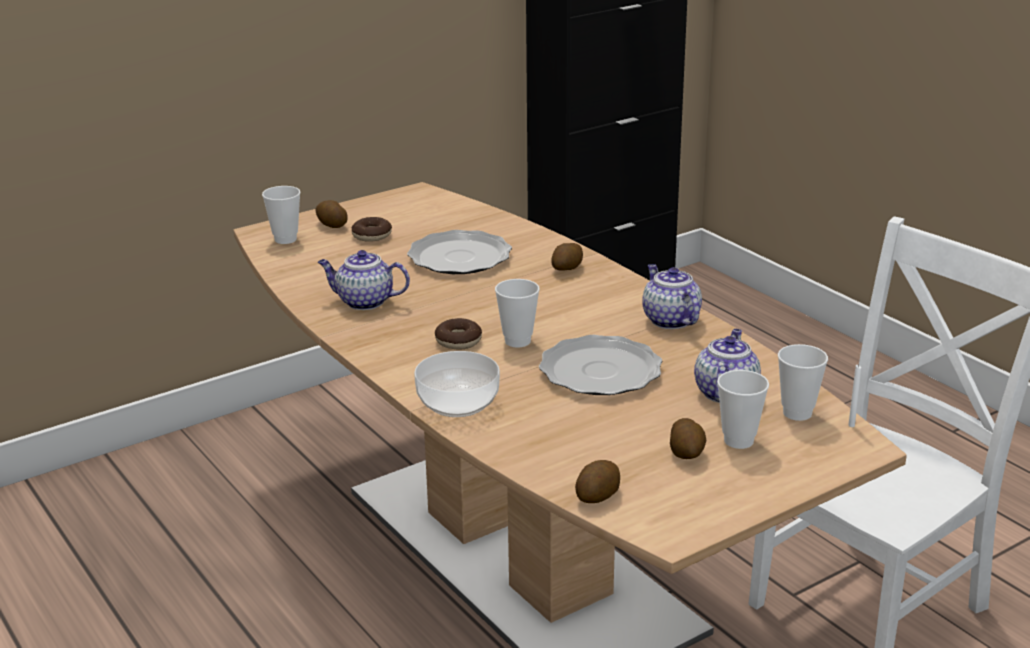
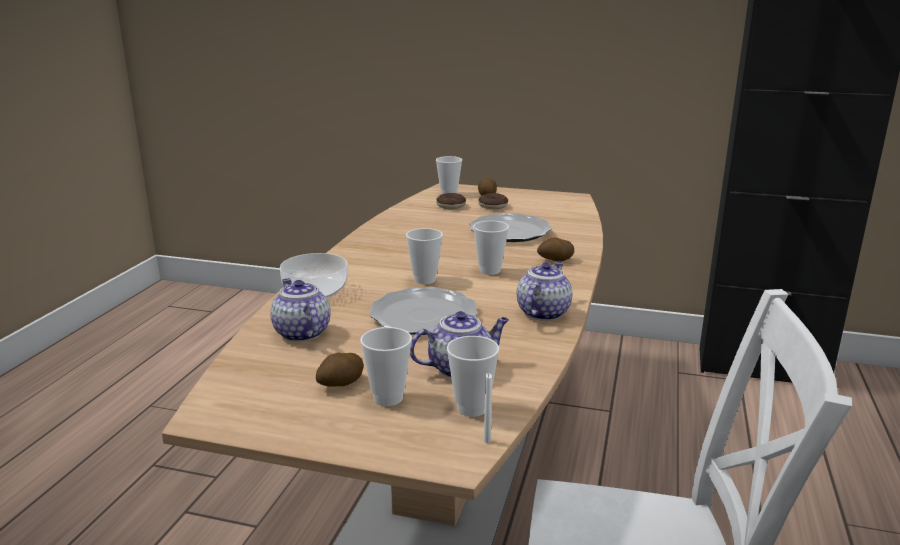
camera: 50 degrees right, 5 degrees down
(364, 302) = (406, 230): teapot -> teapot (301, 333)
(458, 341) = (397, 266): donut -> donut (451, 206)
(544, 305) = (490, 271): none -> cup
(597, 495) = (238, 372): potato -> none

